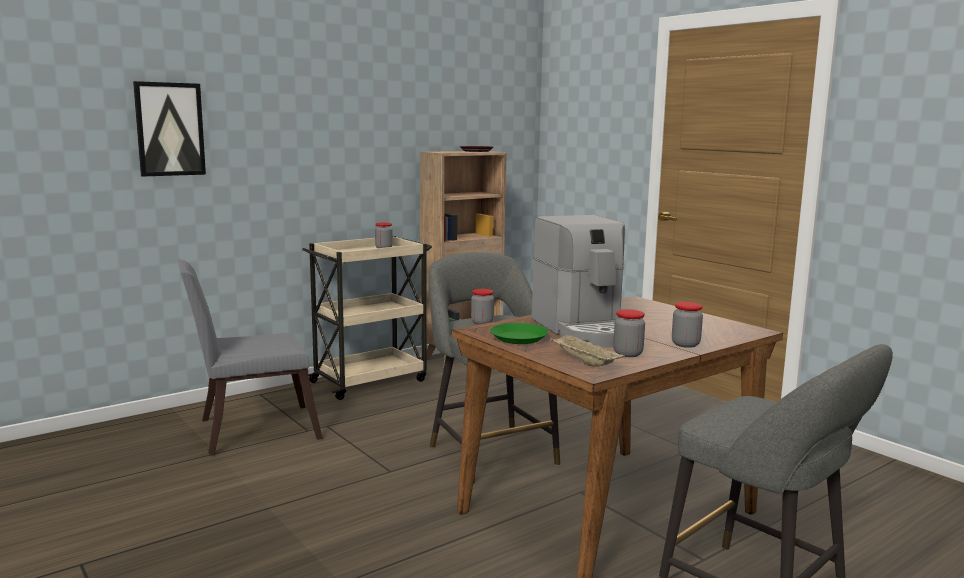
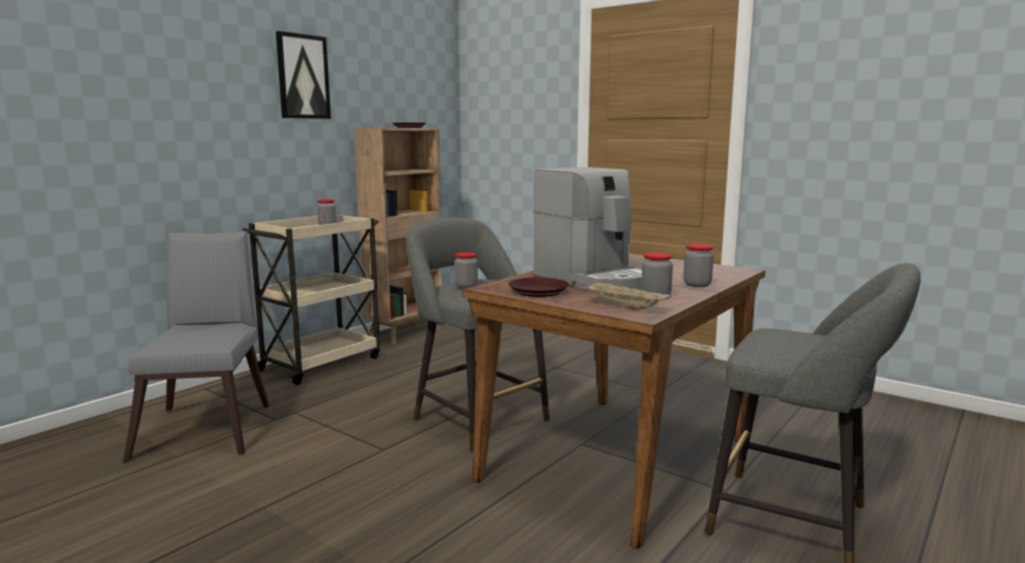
camera: 15 degrees left, 0 degrees up
(169, 129) = (83, 96): picture -> picture (302, 77)
(250, 430) = (209, 426): grey chair -> grey chair turned 120 degrees clockwise
(519, 338) = (539, 292): green plate -> brown plate

